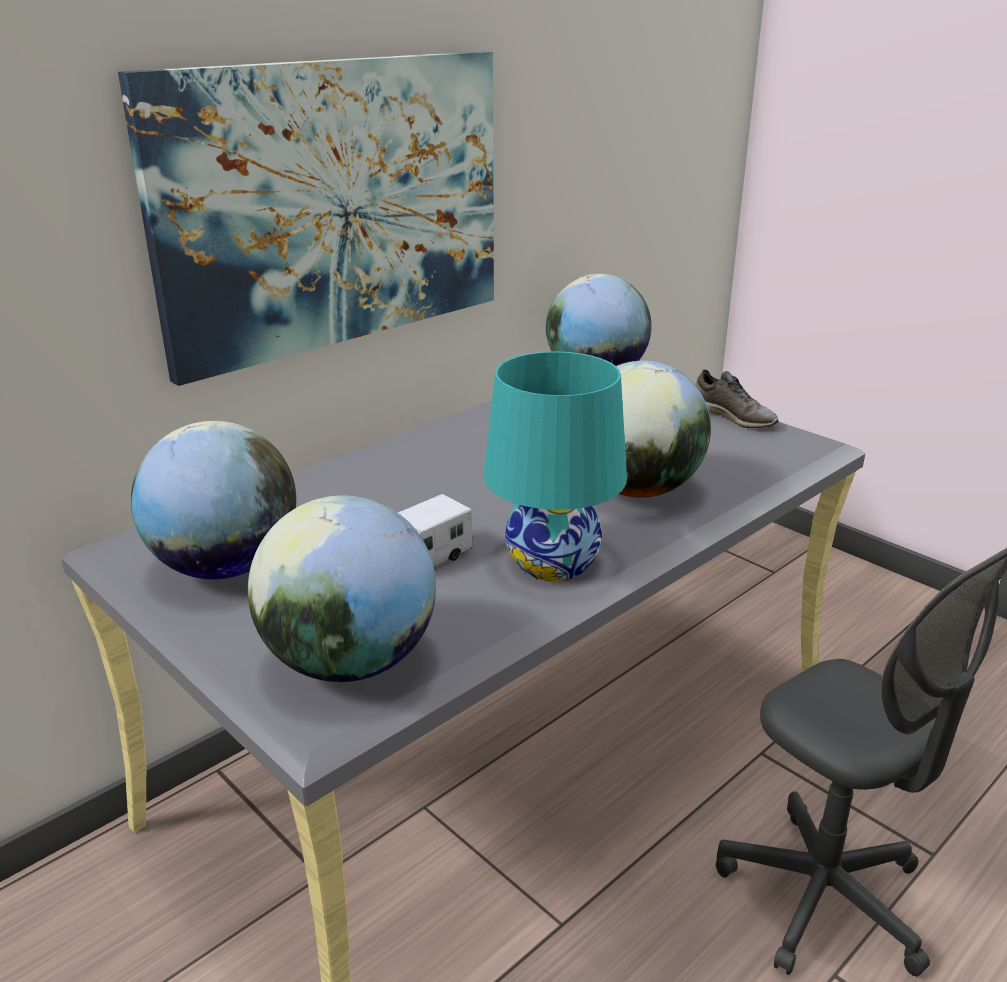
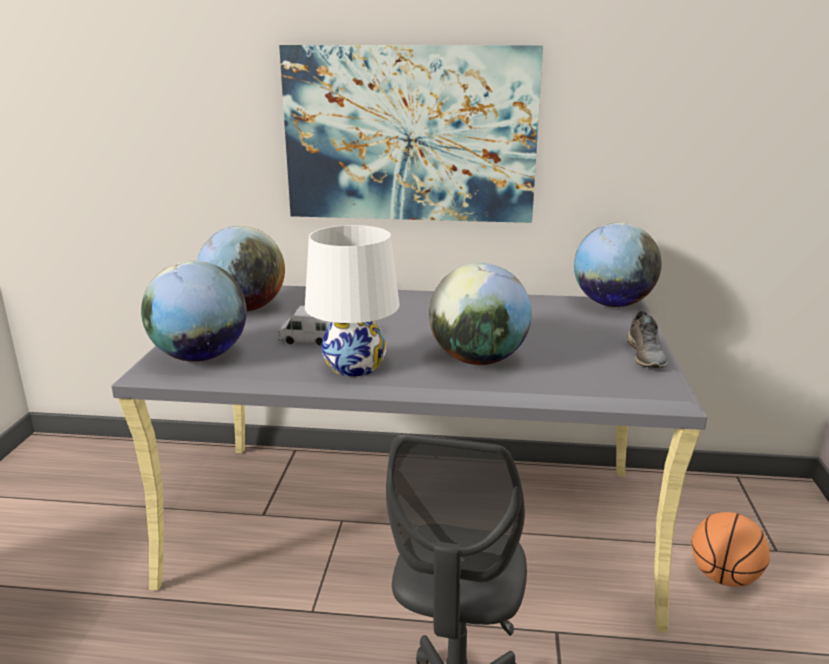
camera: 50 degrees right, 5 degrees down
(553, 562) = (354, 366): turquoise table lamp -> white table lamp
(780, 617) = (724, 577): none -> basketball

